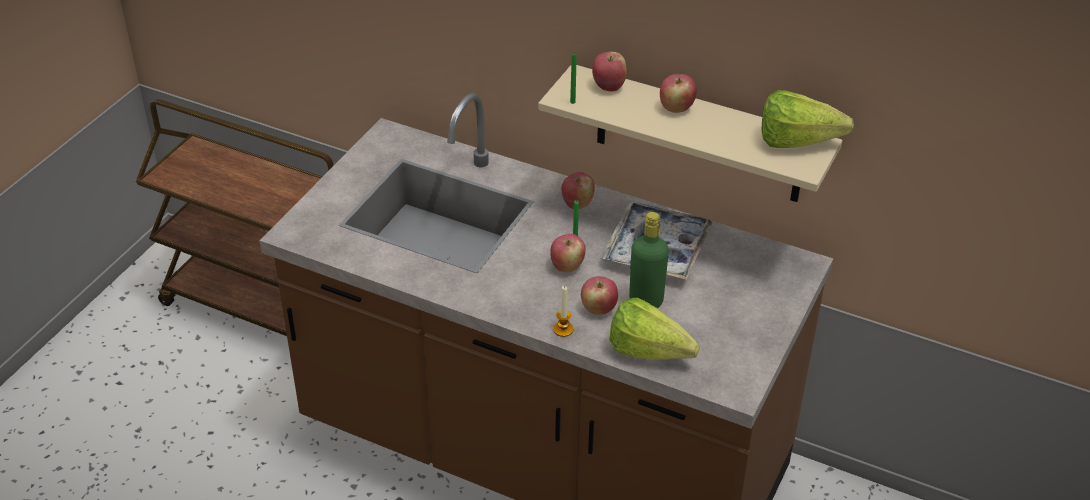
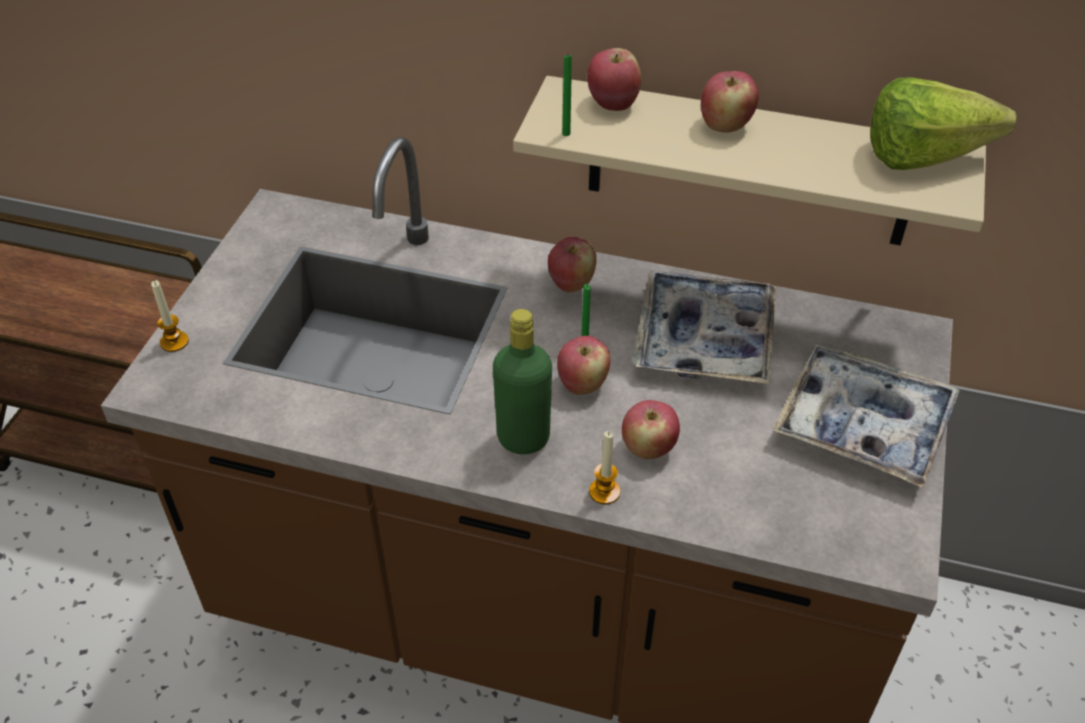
camera: 10 degrees left, 5 degrees up
(310, 208) = (174, 342): none -> candle
(646, 301) = (714, 425): green bottle -> green bottle (523, 438)
(654, 355) = (754, 516): lettuce -> none
(745, 313) = (863, 424): none -> tray

